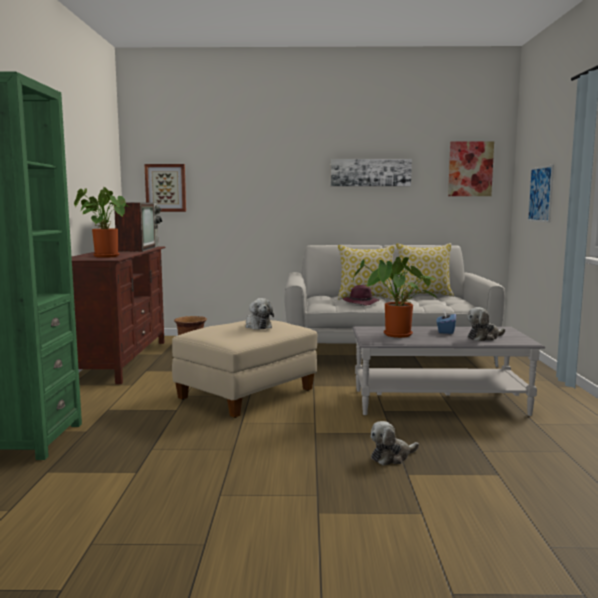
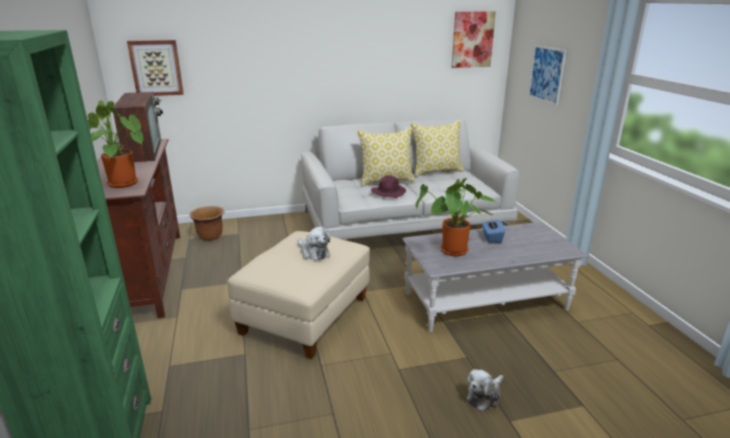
camera: 15 degrees left, 15 degrees up
(370, 172) = (378, 45): picture -> none
(484, 337) = (531, 246): plush toy -> none

